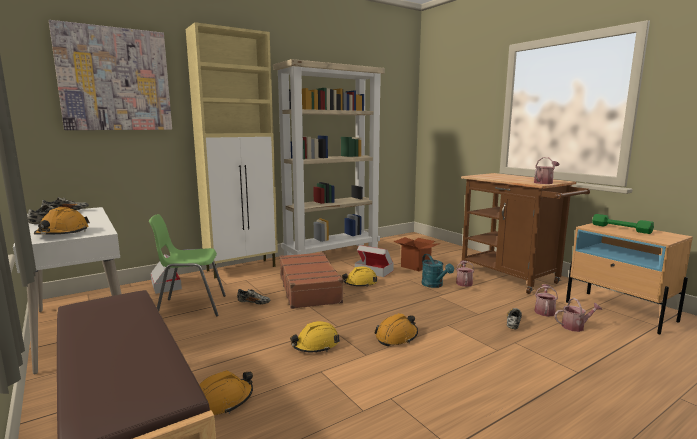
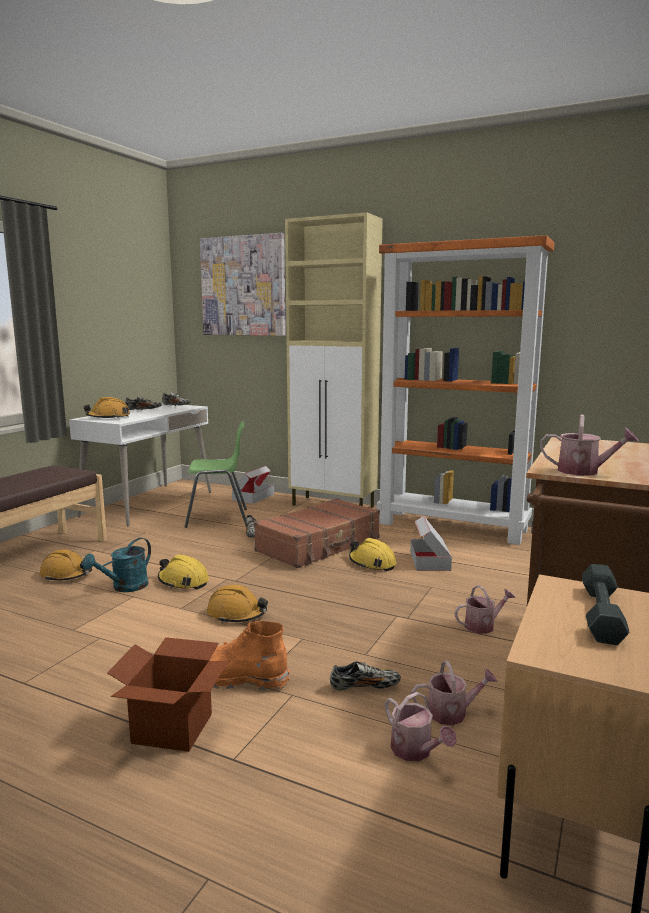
camera: 60 degrees right, 0 degrees up
(191, 307) = (218, 518): green chair -> green chair turned 120 degrees clockwise
(332, 253) = (453, 526): beige bookcase -> orange bookcase
(415, 266) = (496, 580): cardboard box -> cardboard box (172, 729)
(434, 285) = (436, 606): turquoise watering can -> turquoise watering can (125, 587)
(489, 353) = (241, 679): none -> orange boot
(621, 229) = (601, 613): green dumbbell -> grey dumbbell

